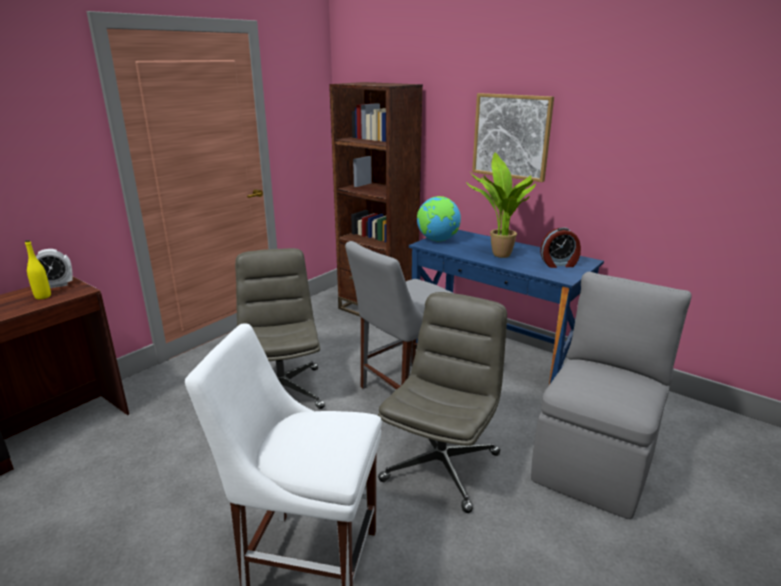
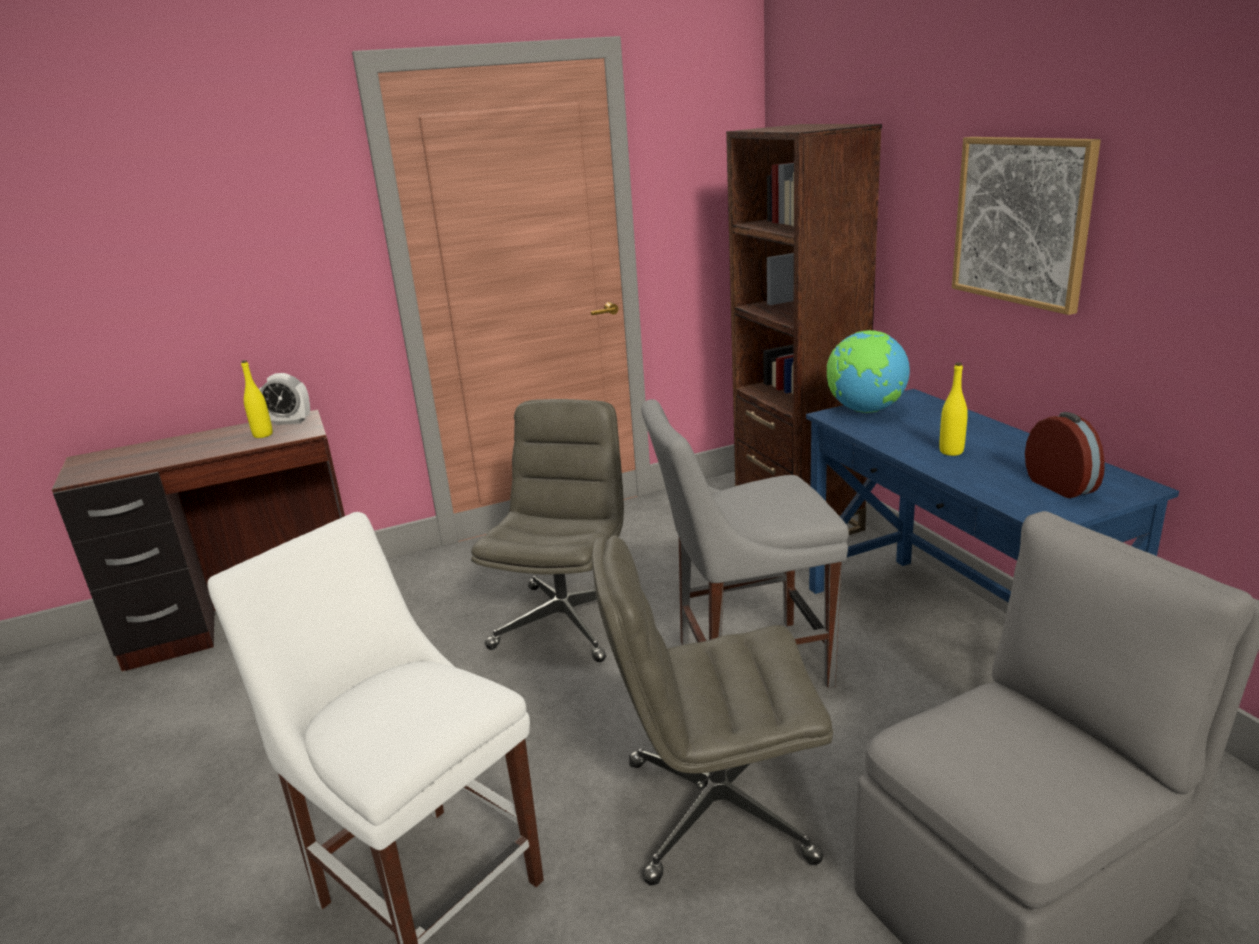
camera: 30 degrees right, 0 degrees up
(441, 466) = (715, 811): grey office chair -> grey office chair turned 150 degrees counterclockwise
(498, 255) = (951, 451): potted plant -> yellow bottle
(559, 264) = (1062, 485): alarm clock -> alarm clock turned 135 degrees counterclockwise

